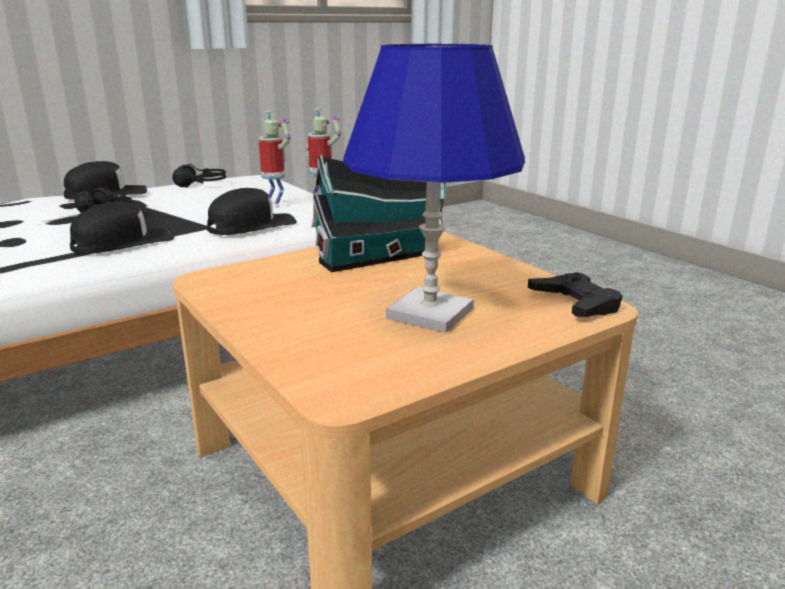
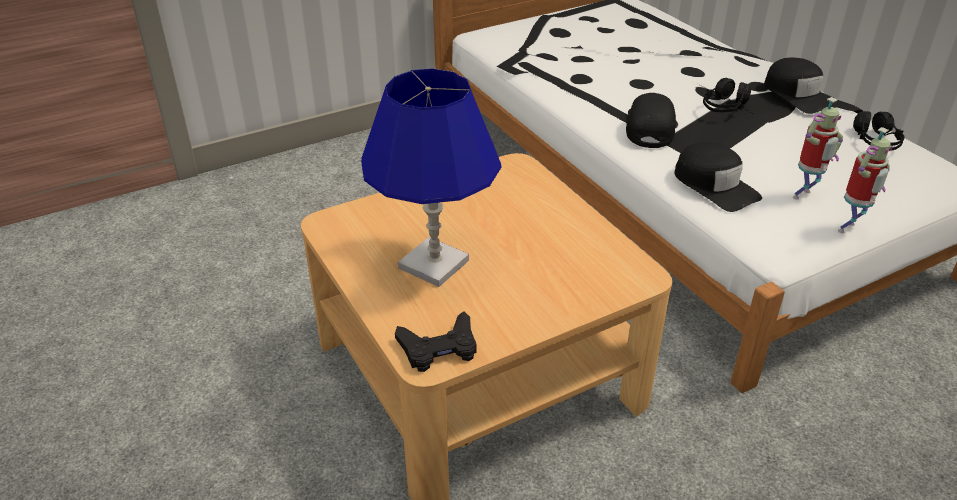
camera: 95 degrees right, 15 degrees up
(123, 242) = (649, 128): black cap -> black cap turned 135 degrees counterclockwise
(382, 257) = (565, 247): toy house -> none

